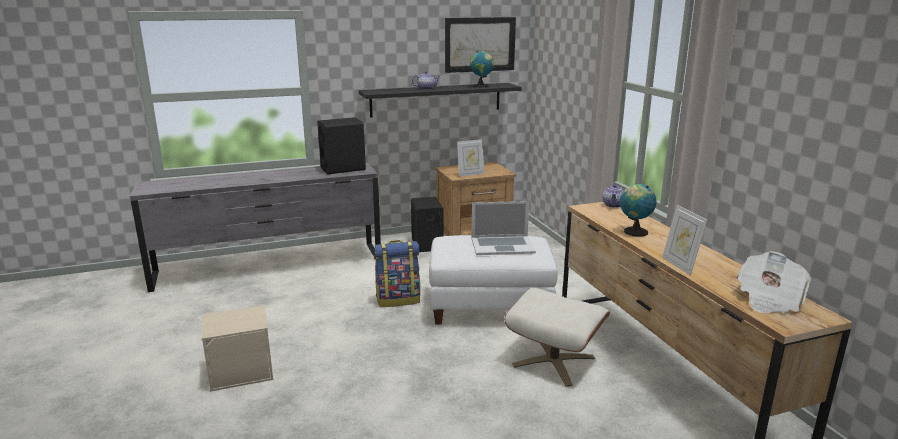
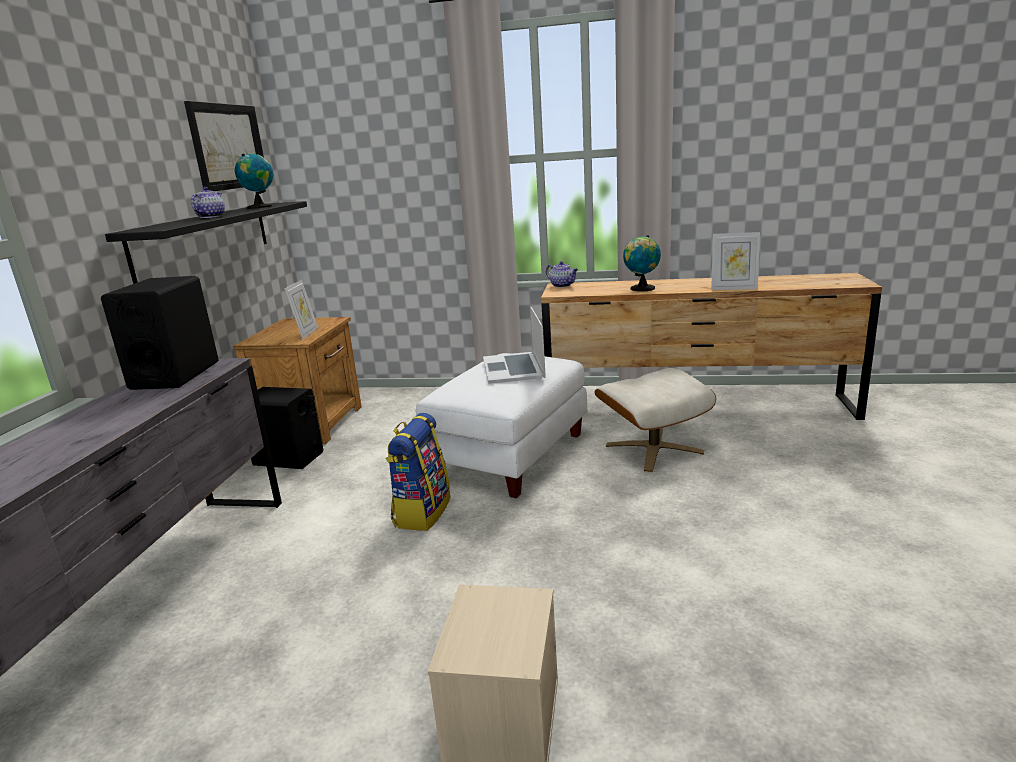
camera: 60 degrees left, 0 degrees up
(502, 245) = (513, 368): laptop -> laptop turned 150 degrees clockwise
(768, 300) = (815, 280): newspaper -> none

